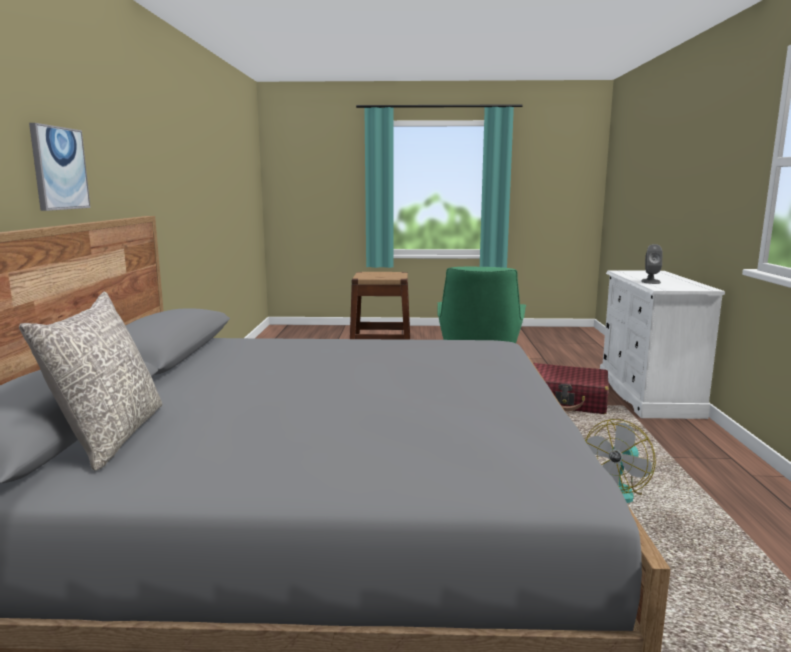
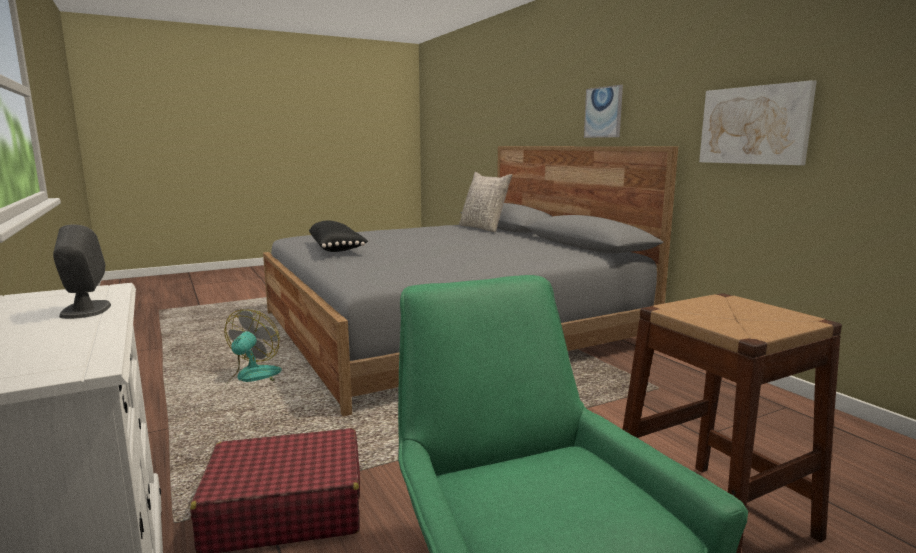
camera: 150 degrees right, 0 degrees up
(169, 194) = (754, 125): none -> picture
(496, 401) = (337, 248): none -> black pillow

